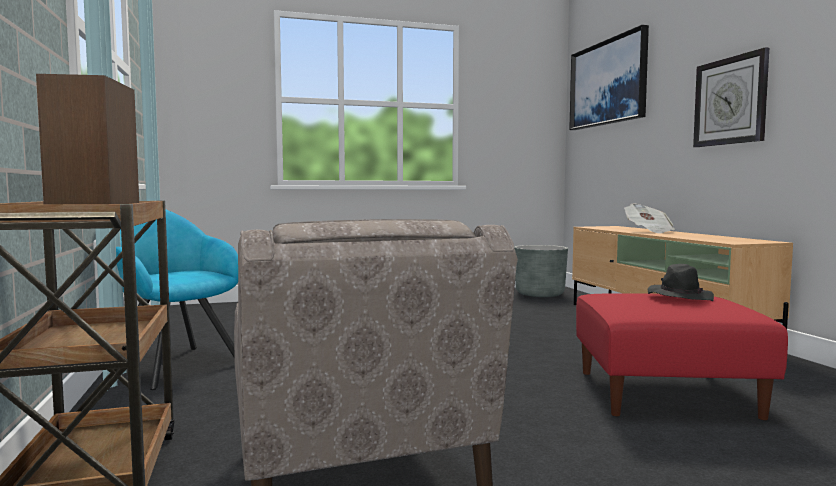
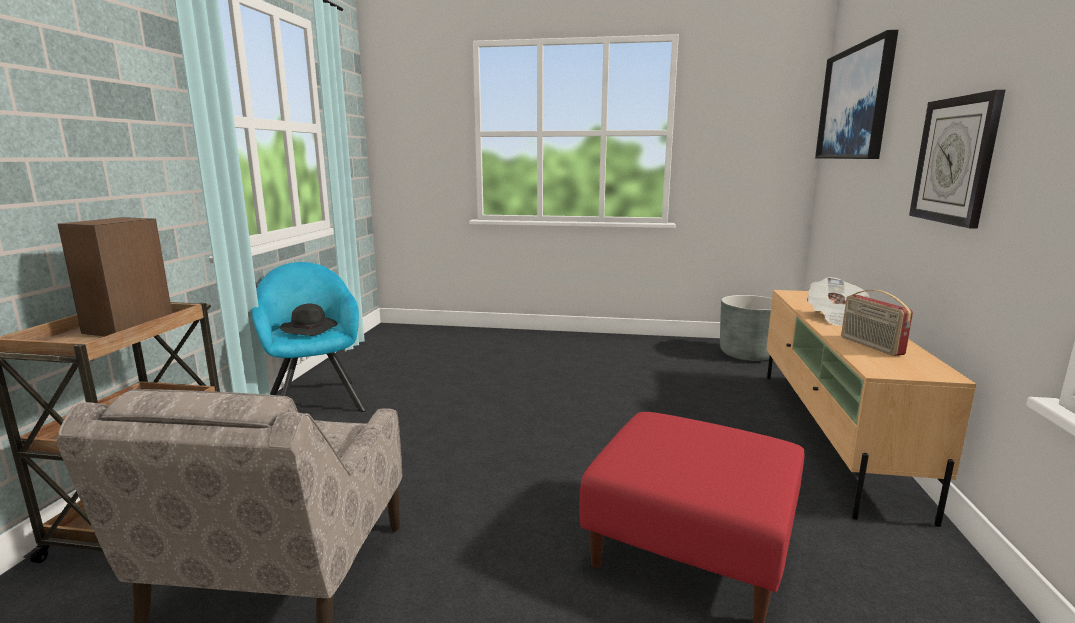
camera: 25 degrees right, 10 degrees up
(679, 297) = (727, 445): black hat -> black hat (310, 329)
(701, 237) = (870, 346): none -> radio

